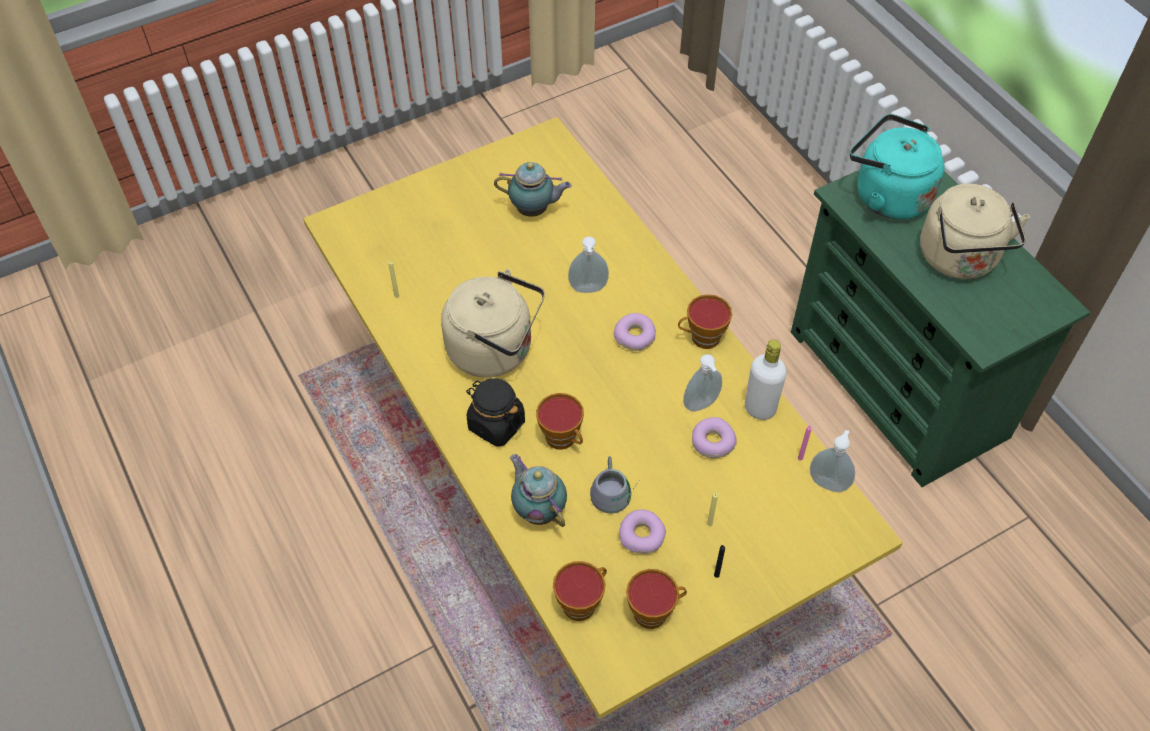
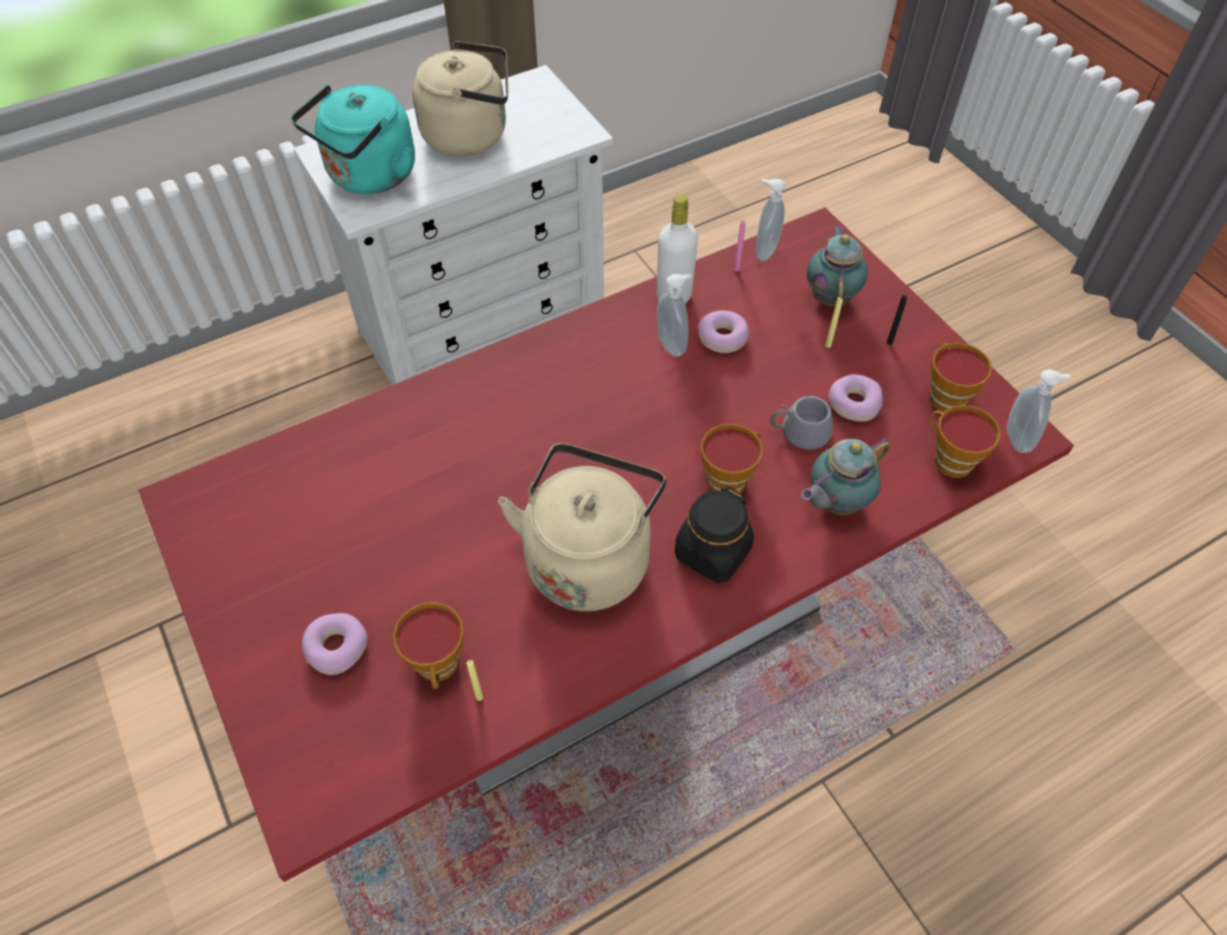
camera: 90 degrees left, 0 degrees up
(534, 210) = (331, 515): teapot -> teapot (831, 296)
(575, 496) = (613, 624): yellow dining table -> red dining table
(588, 290) = (489, 451): soap dispenser -> soap dispenser (1019, 439)
(635, 336) = (569, 403): donut -> donut (337, 647)
(702, 338) = (574, 340): cup -> cup (439, 666)
(897, 384) = (482, 321): green dresser -> white dresser

